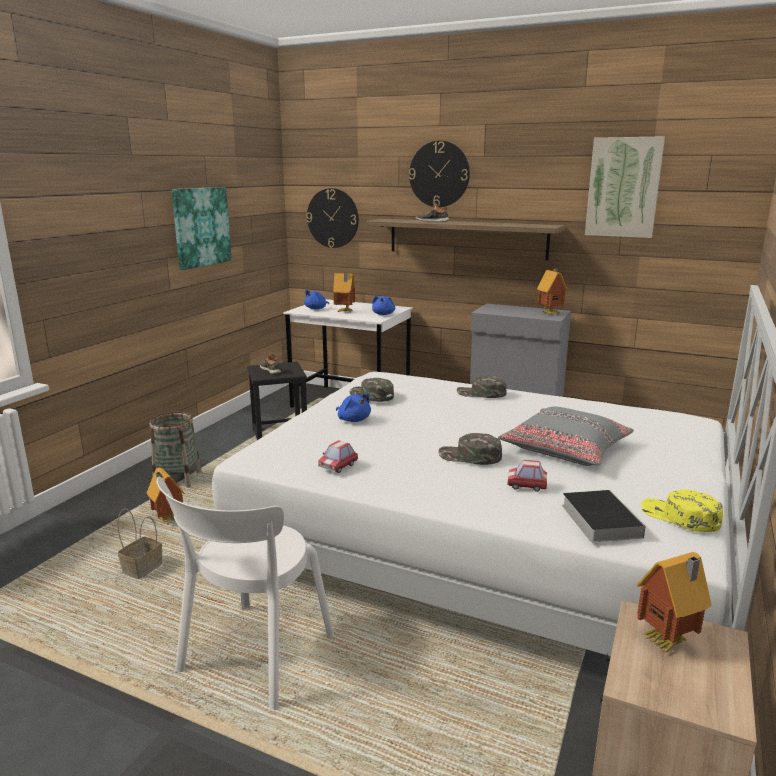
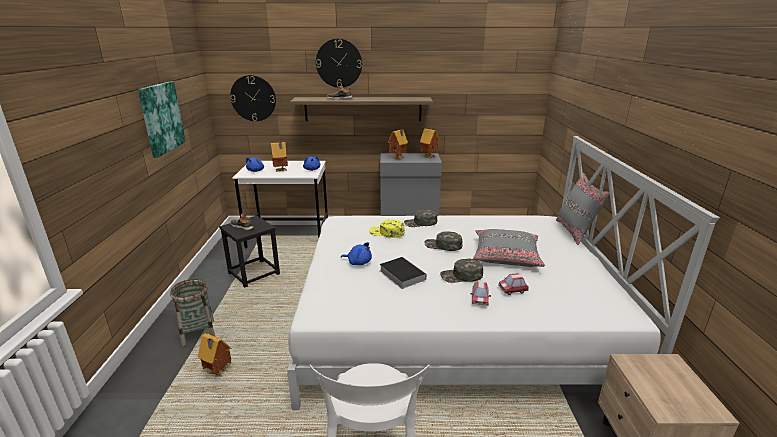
camera: 25 degrees left, 5 degrees up
(143, 568) = (229, 422): basket -> none
(338, 466) = (386, 305): toy car -> toy car (479, 300)
(371, 395) = (353, 239): green cap -> green cap (443, 245)
(598, 519) = (571, 304): book -> book (401, 274)
(623, 187) = (467, 71): picture -> none
(668, 643) = (654, 375): toy house -> toy house (398, 158)
(680, 517) = (604, 290): yellow cap -> yellow cap (386, 232)
(723, 442) = (575, 232): none -> grey pillow

